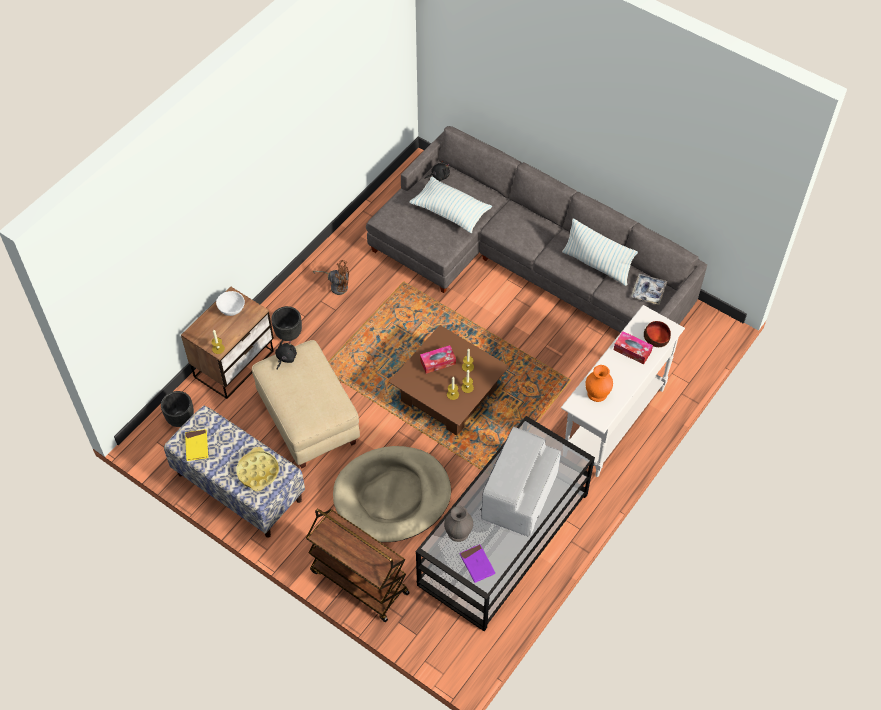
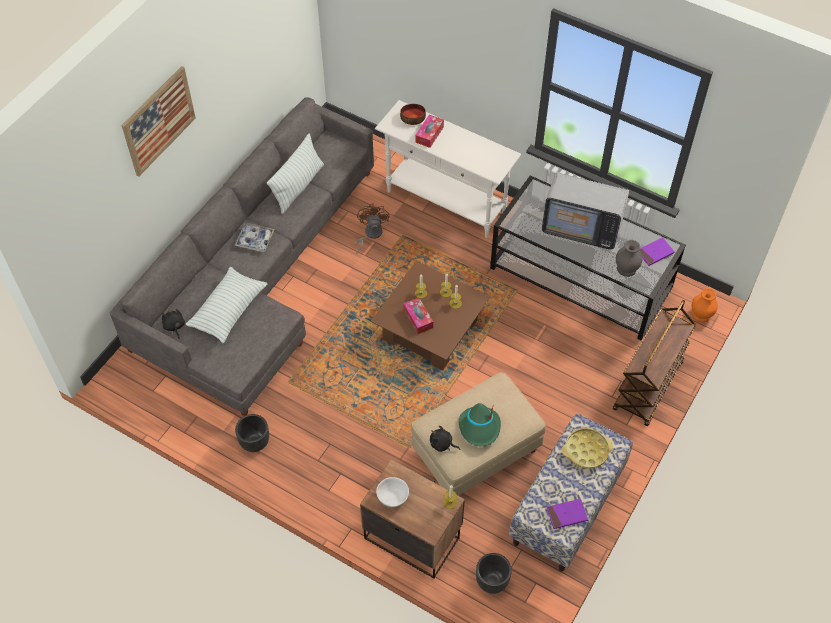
camera: 95 degrees left, 0 degrees up
(196, 446) = (567, 515): yellow book -> purple book
(288, 334) = (366, 487): black planter -> black planter (254, 443)
(296, 388) = (480, 428): none -> green hat
(337, 285) = (295, 446): brown fan -> brown fan (370, 234)
(392, 496) = (552, 368): beige dog bed -> none
(557, 75) = (158, 121): none -> picture
(598, 393) = (479, 158): orange vase -> orange vase (700, 314)
(648, 291) = (329, 148): tray -> tray (255, 240)

